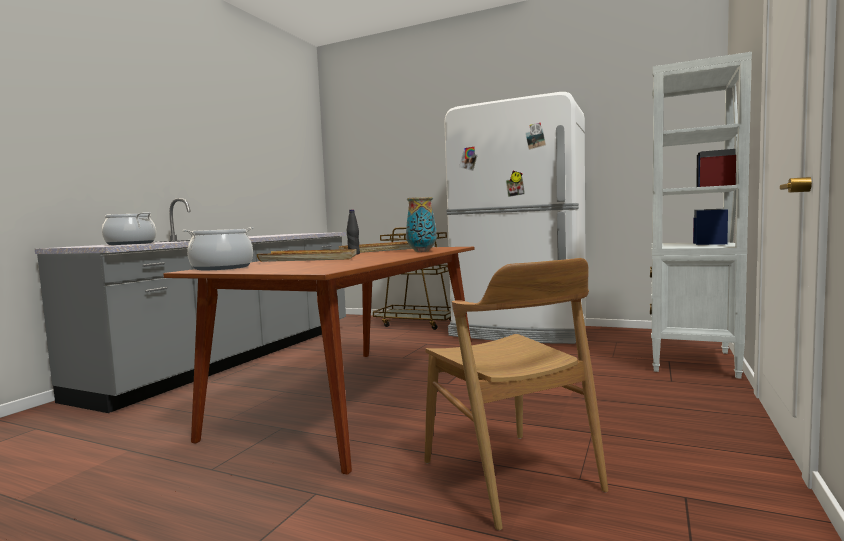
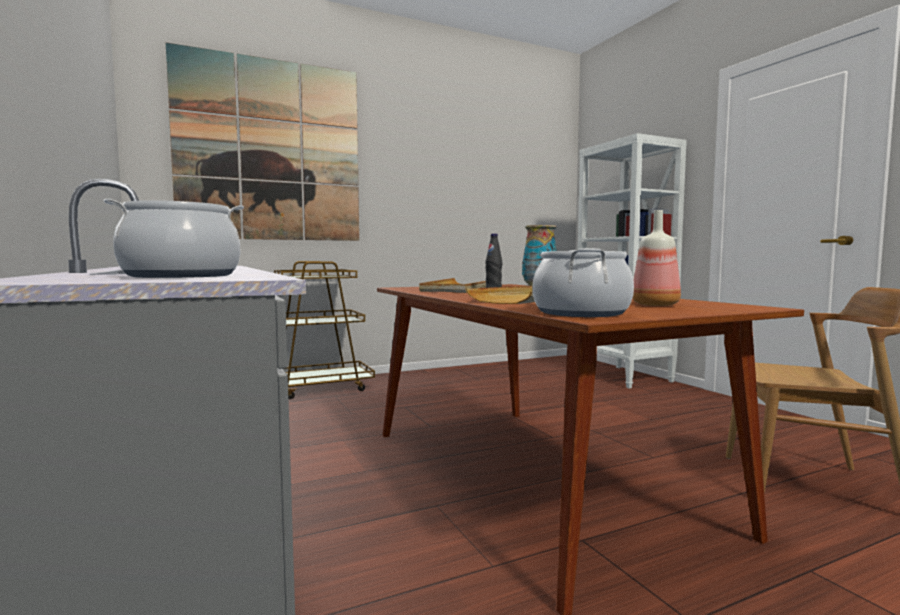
camera: 50 degrees left, 0 degrees up
(304, 266) = (656, 305): none -> bottle
(400, 146) = (270, 150): none -> picture
(519, 332) = (450, 378): white fridge -> none

